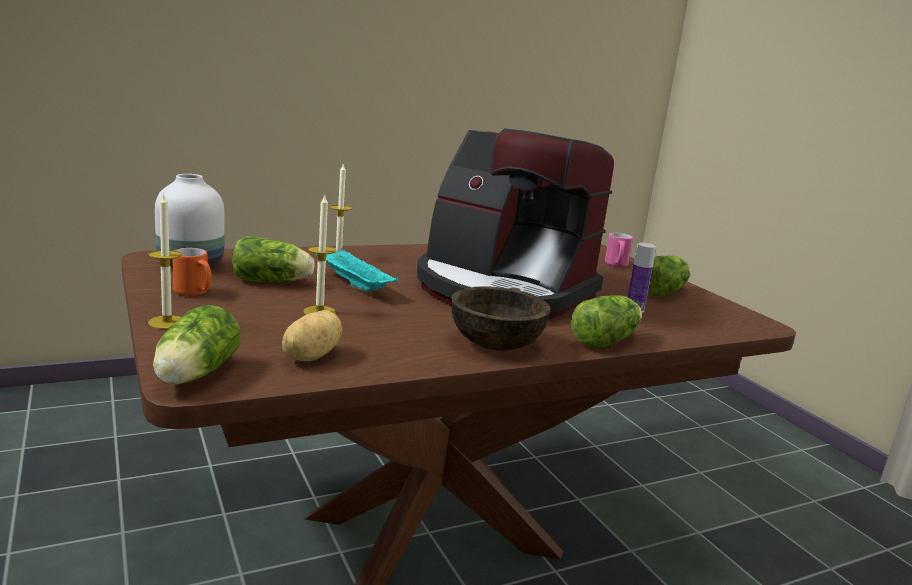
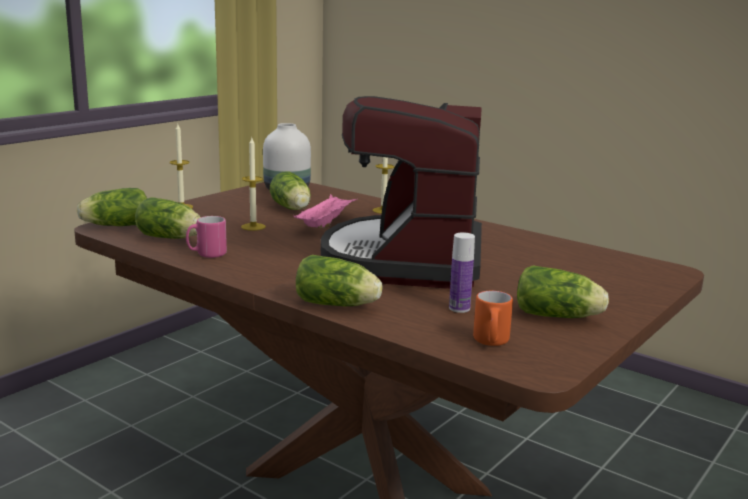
camera: 65 degrees right, 0 degrees up
(195, 293) = (237, 201): orange mug -> orange mug (491, 343)
(309, 356) = (171, 238): potato -> lettuce
(353, 285) = (325, 224): turquoise tray -> pink tray
(496, 344) = (265, 273): brown bowl -> none
(616, 266) = (614, 289): pink mug -> pink mug (206, 255)

